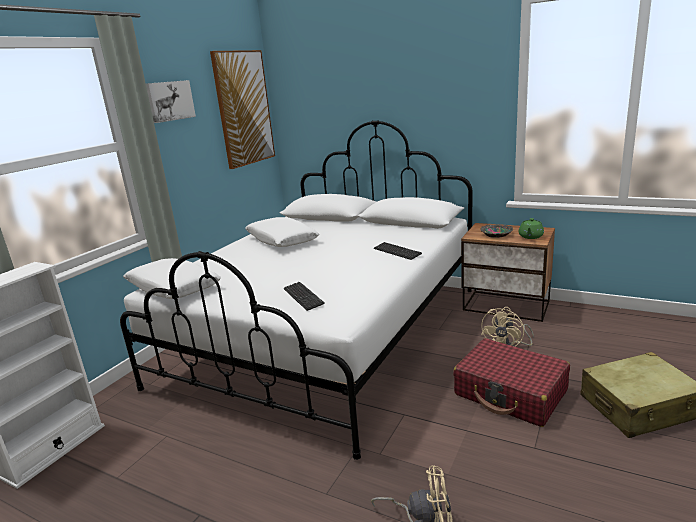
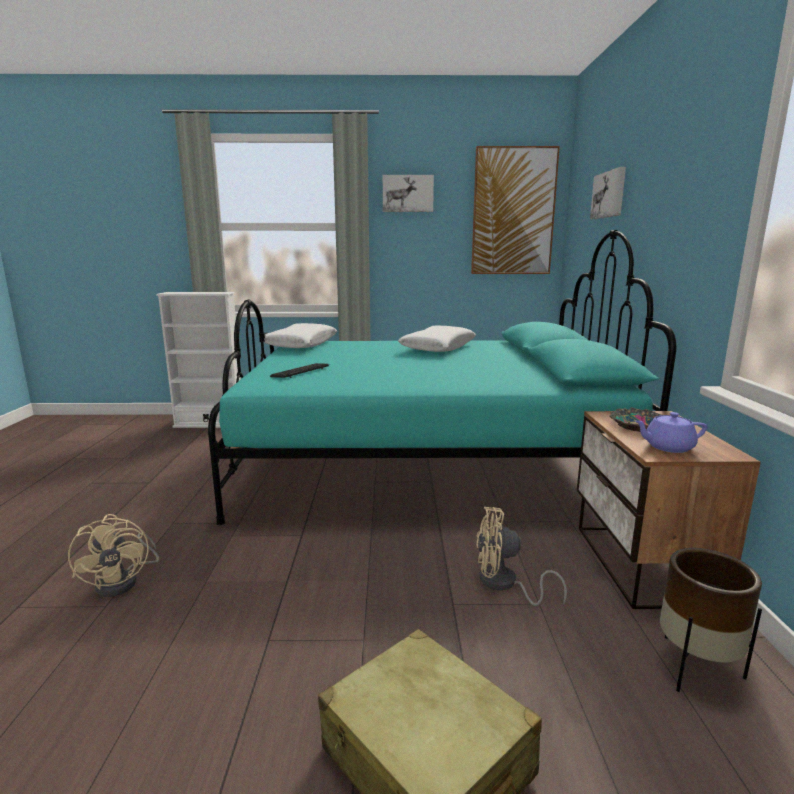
camera: 60 degrees right, 5 degrees down
(328, 335) = (425, 463): white bed -> turquoise bed
(351, 94) = (609, 194): none -> picture
(397, 252) = (452, 381): keyboard -> none
(510, 393) = (385, 603): red suitcase -> none
(530, 237) = (667, 447): green teapot -> purple teapot
(587, 323) = (696, 668): none -> brown planter

